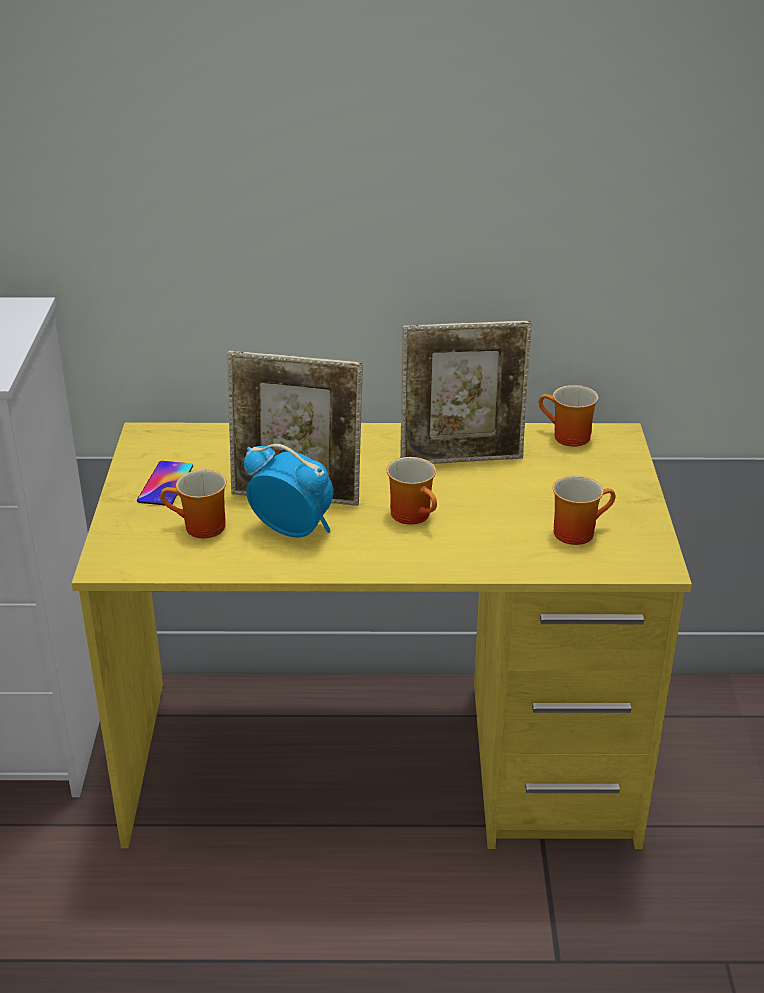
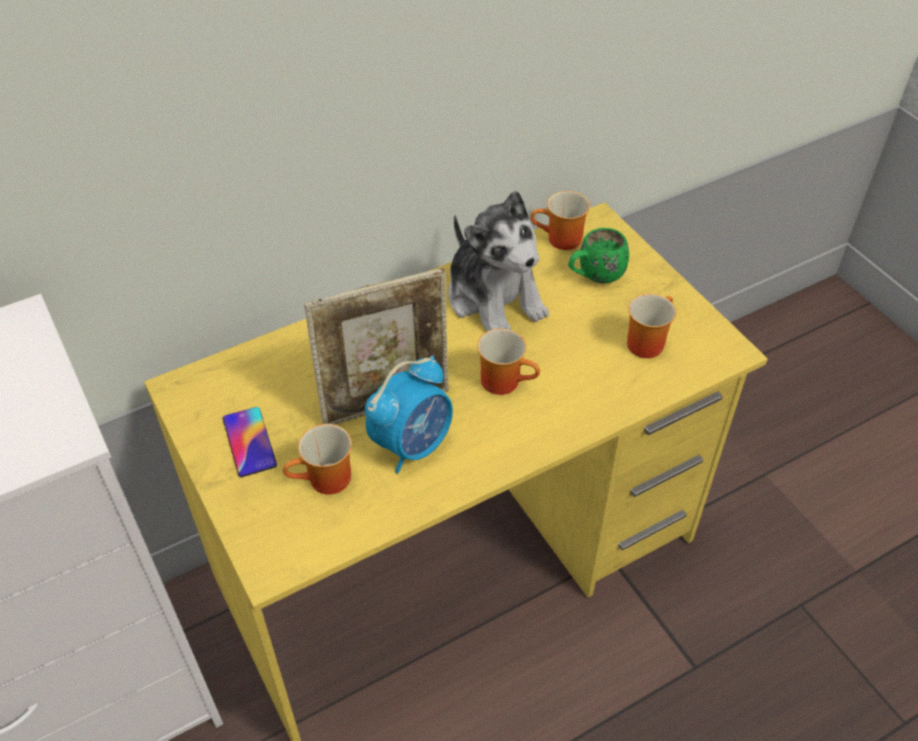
camera: 30 degrees left, 15 degrees up
(292, 529) = (412, 444): alarm clock -> alarm clock turned 135 degrees clockwise
(462, 458) = (494, 299): picture frame -> plush toy
(573, 472) = (594, 277): none -> green mug

